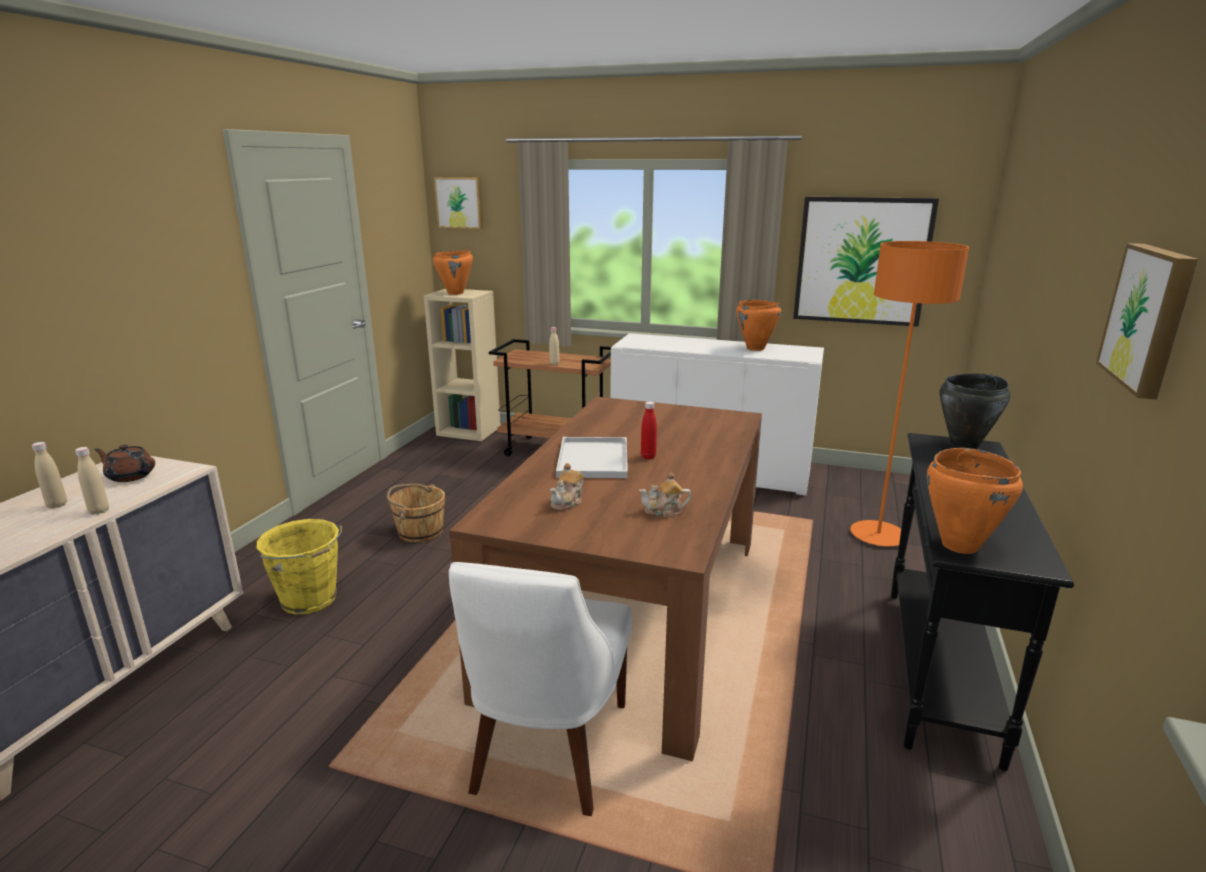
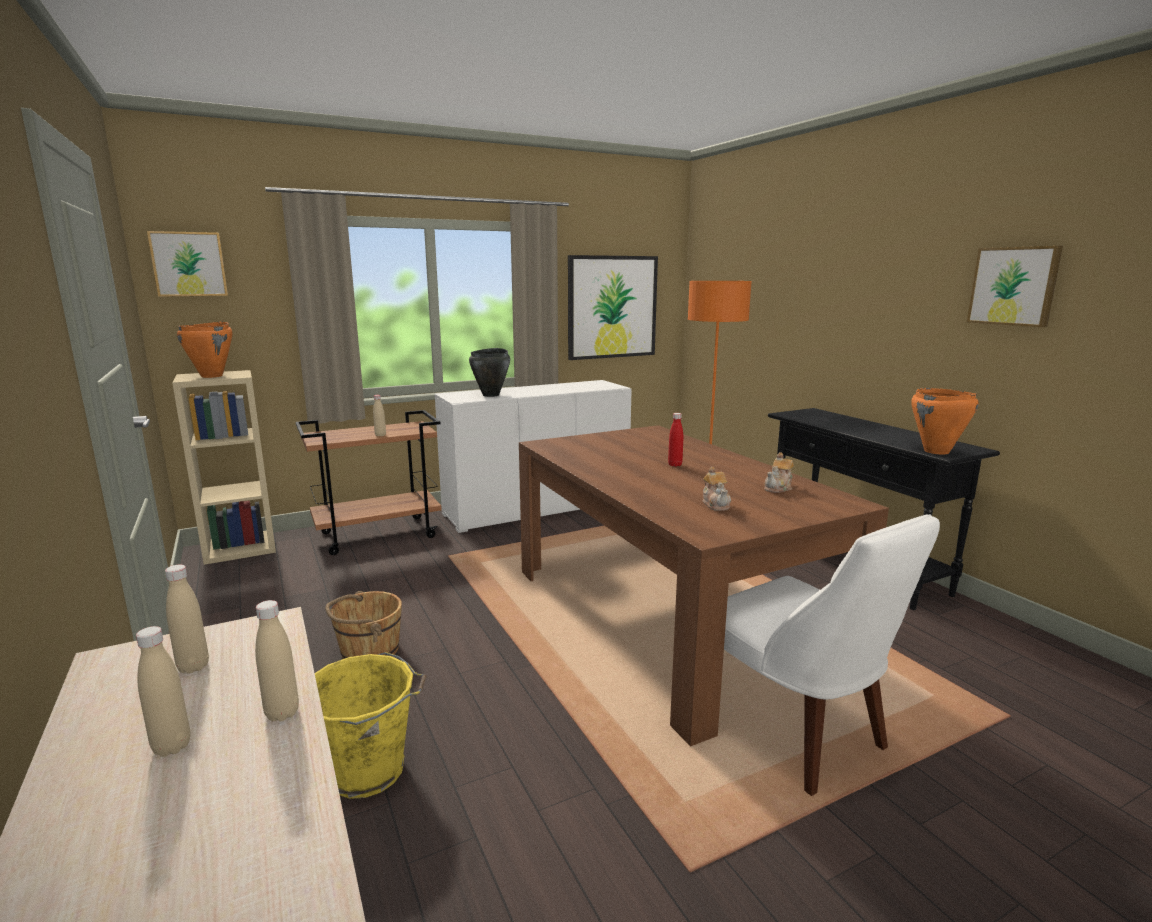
camera: 45 degrees left, 5 degrees down
(130, 476) = (193, 666): brown teapot -> beige bottle
(592, 458) = (645, 476): white tray -> none
(755, 348) = (564, 387): orange cooking pot -> none
(965, 445) = (807, 412): black cooking pot -> black cooking pot (491, 395)

